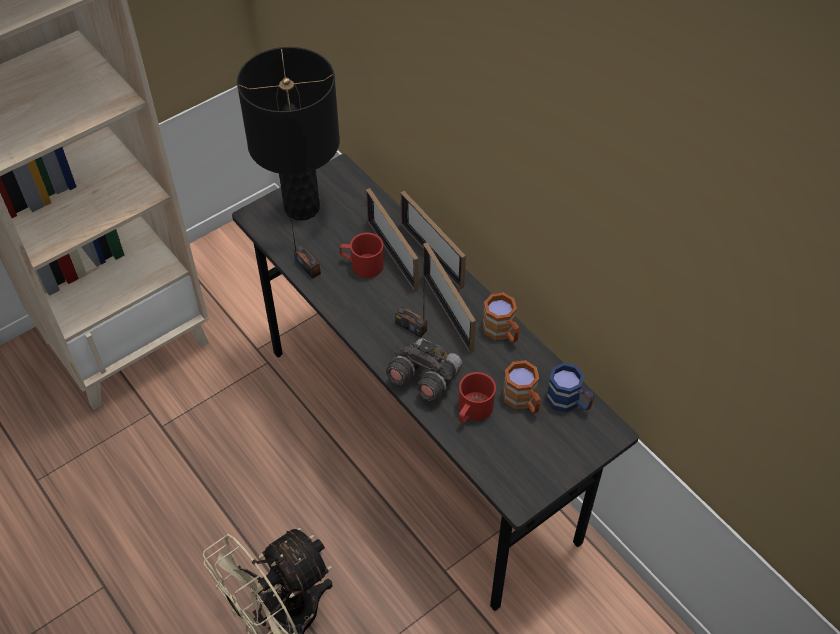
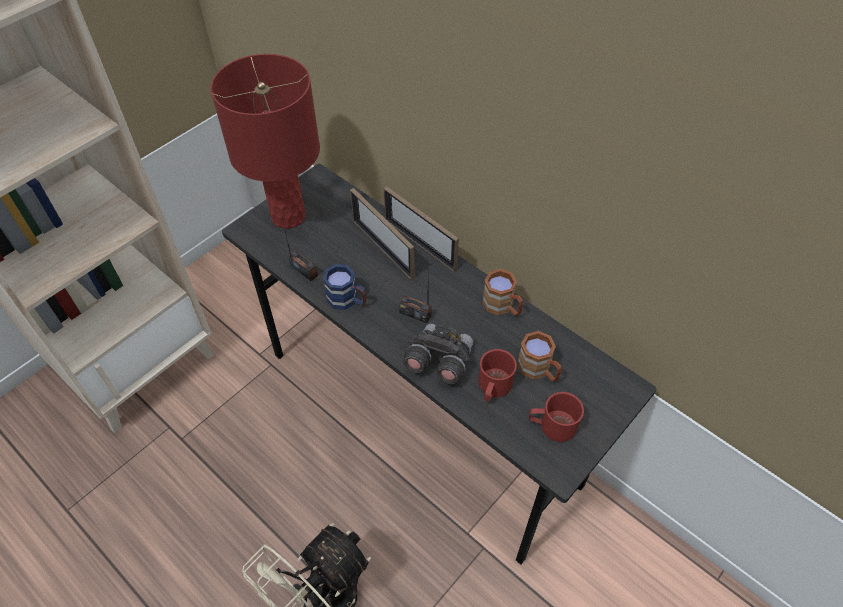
camera: 10 degrees left, 0 degrees up
(301, 207) = (288, 217): black table lamp -> red table lamp
(362, 265) = (356, 262): red mug -> red mug (552, 425)
(447, 312) = (447, 295): picture frame -> none
(569, 402) = (582, 364): blue mug -> blue mug (347, 300)

